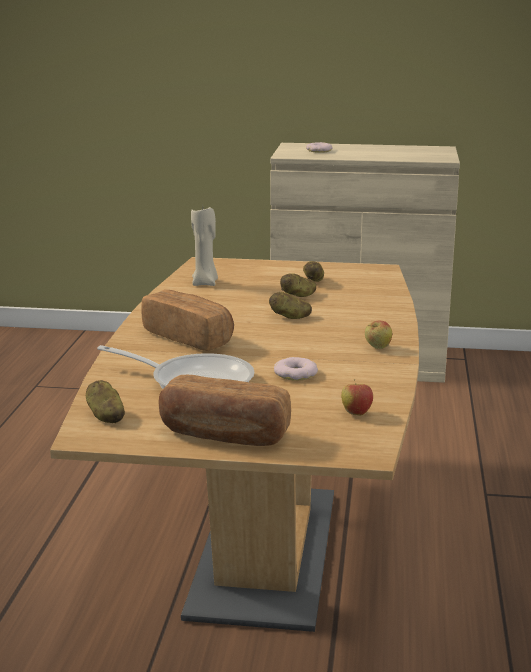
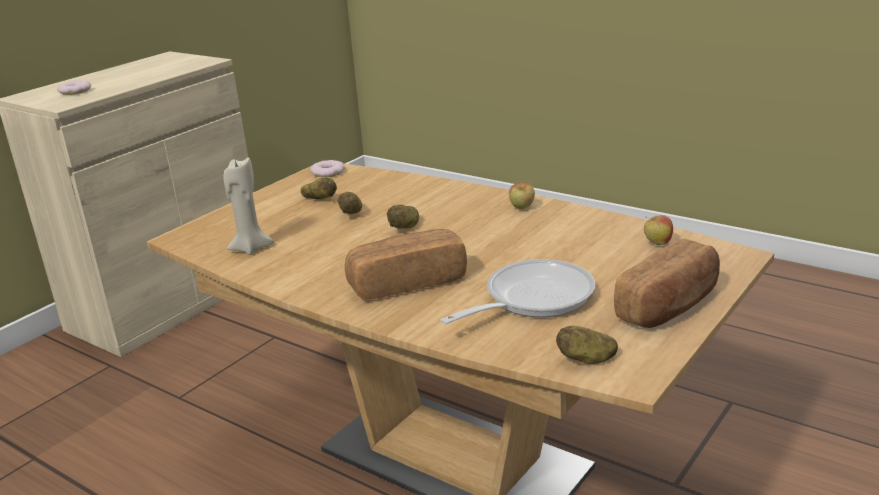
camera: 60 degrees left, 5 degrees up
(296, 374) = (551, 250): donut -> donut (328, 172)

